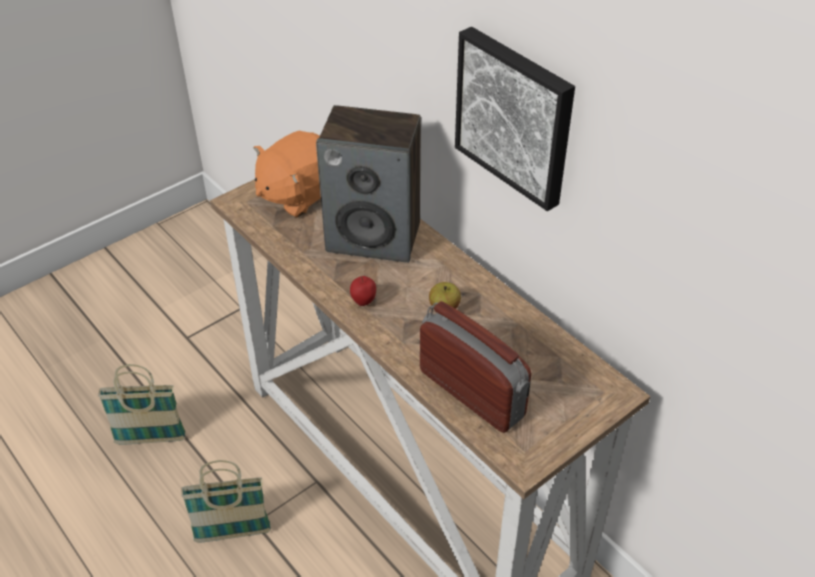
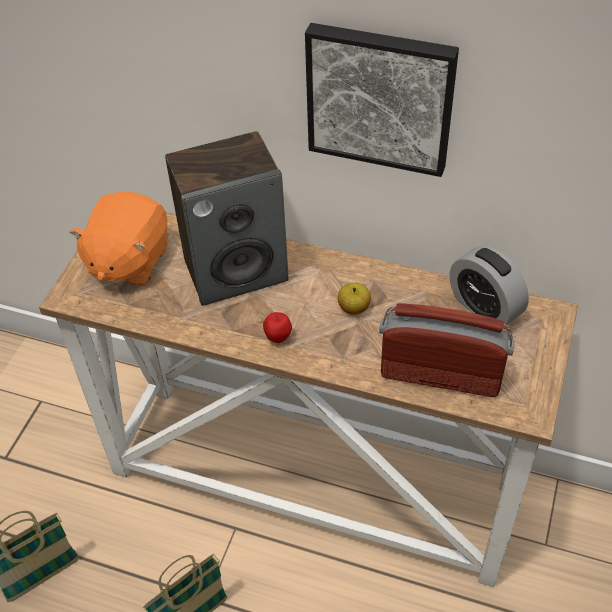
camera: 30 degrees left, 5 degrees up
(558, 359) = (484, 308): none -> alarm clock

